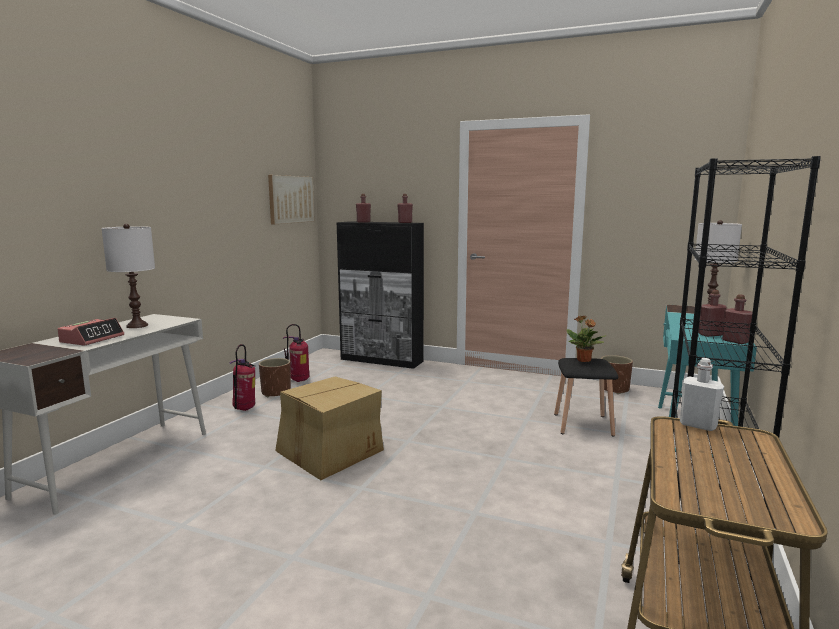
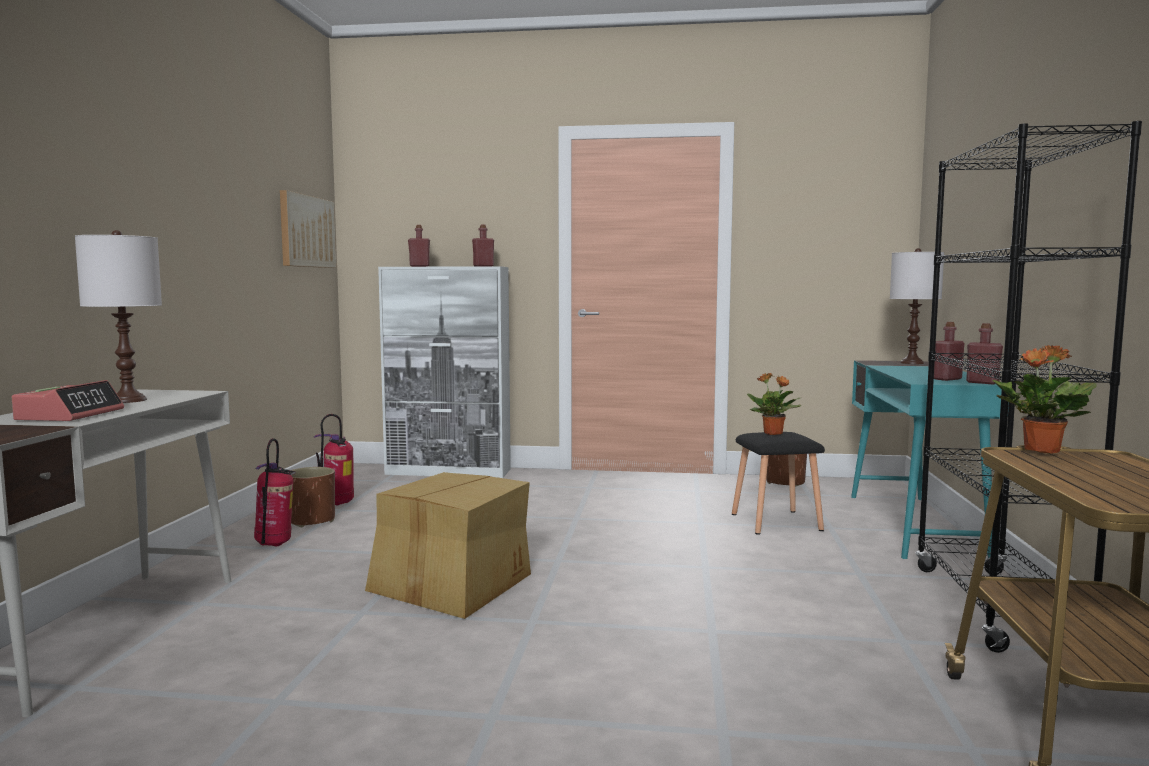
camera: 15 degrees left, 5 degrees down
(382, 360) = (449, 472): black cabinet -> white cabinet
(698, 425) = (1040, 450): white bottle -> potted plant

